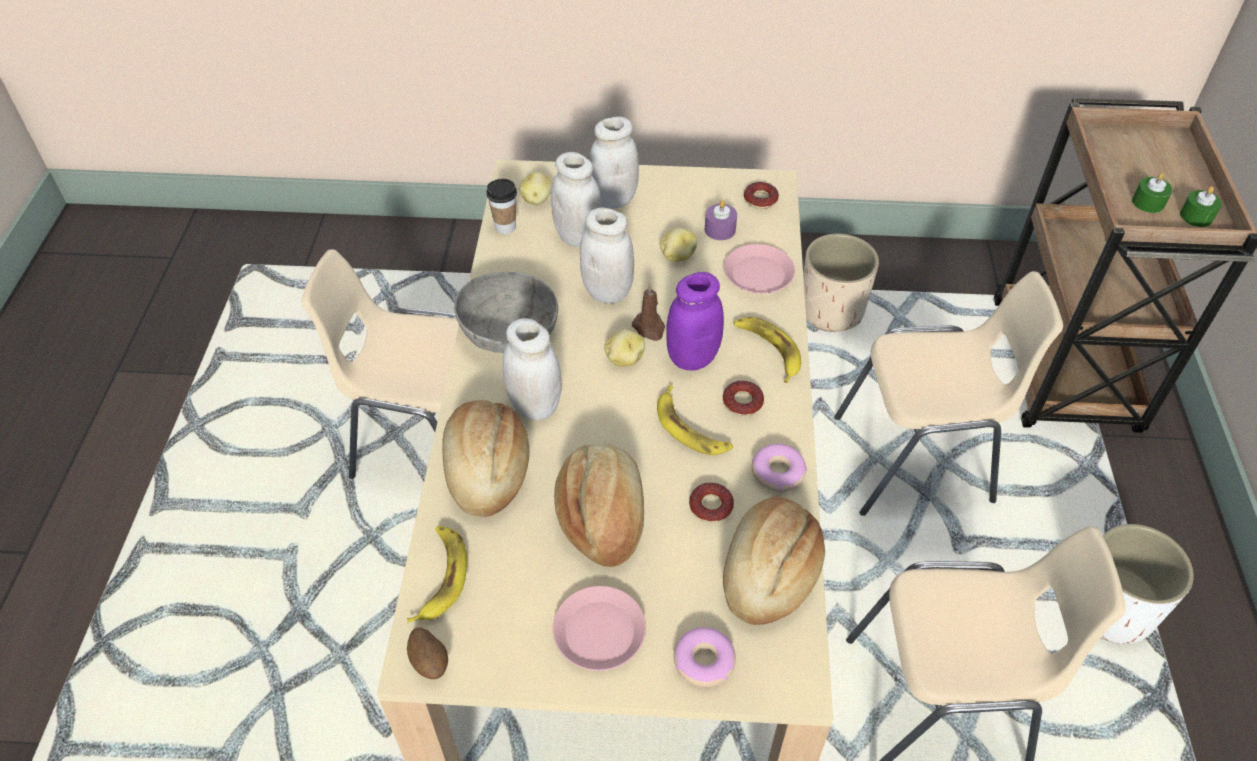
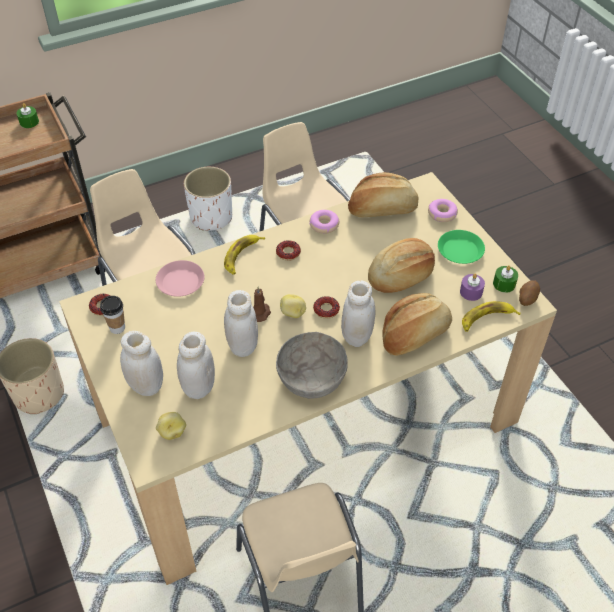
camera: 120 degrees left, 0 degrees up
(505, 227) = (214, 435): cup -> cup (117, 328)
(599, 632) = (460, 250): pink plate -> green plate
(677, 256) = (186, 326): potato -> none
(691, 428) = (321, 266): banana -> none
(692, 357) = (270, 285): purple jar -> none
(711, 506) = (363, 240): donut -> donut (326, 310)
(720, 229) = (147, 315): purple candle -> purple candle (471, 292)
(1148, 202) = (25, 140): green candle -> green candle (504, 284)

